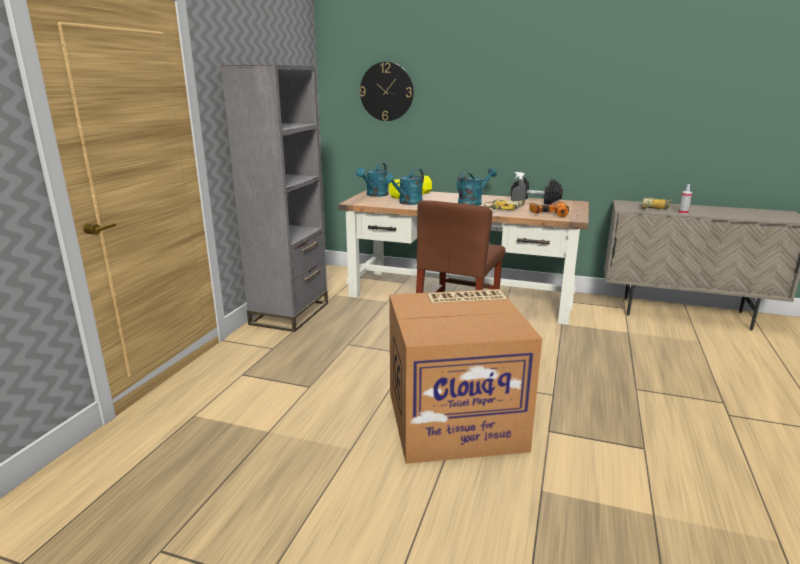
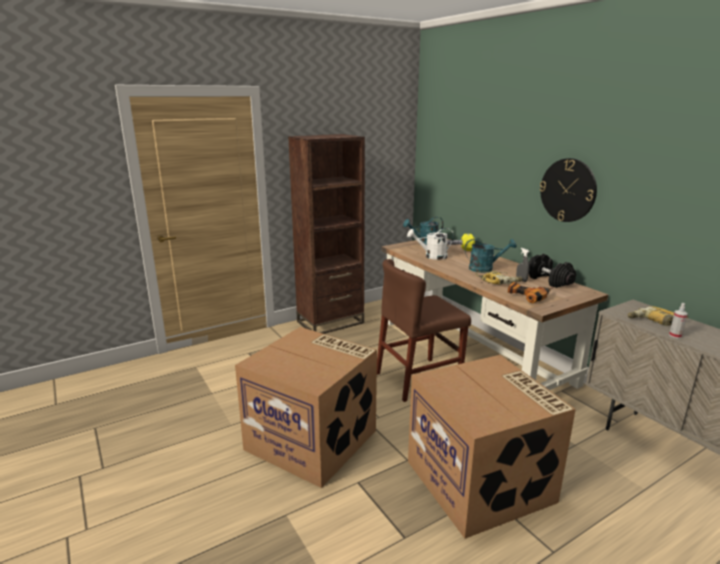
camera: 40 degrees right, 0 degrees up
(290, 313) = (330, 322): grey bookcase -> brown bookcase
(386, 91) = (456, 155): wall clock -> wall clock (568, 190)
(407, 203) = (432, 256): turquoise watering can -> white watering can
(621, 383) = (481, 482): none -> cardboard box

